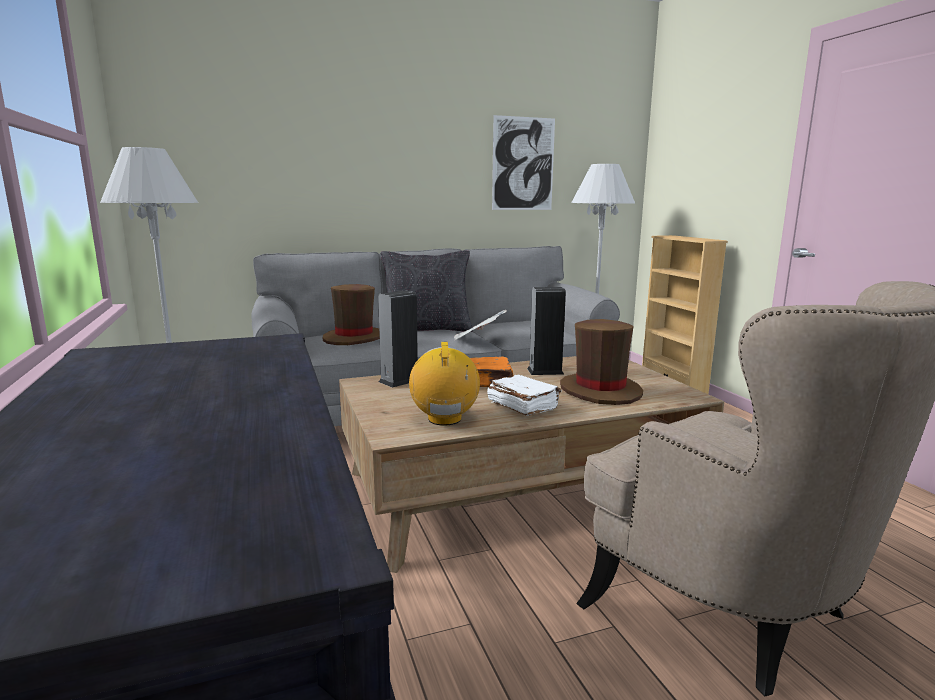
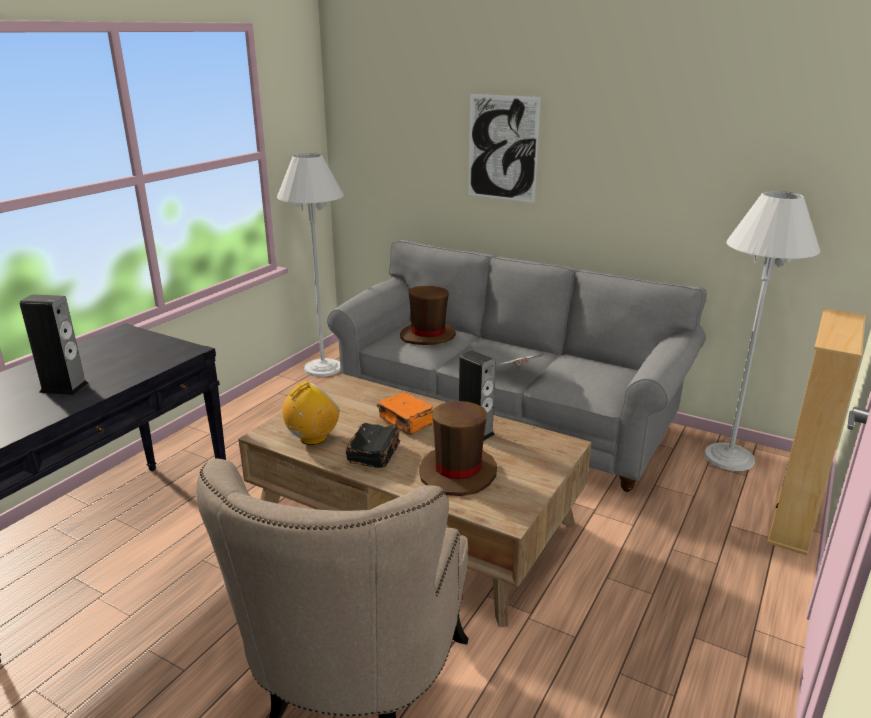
camera: 50 degrees right, 10 degrees up
(399, 381) = (366, 392): speaker -> speaker (64, 387)
(427, 329) = (510, 345): black pillow -> none
(522, 406) = (374, 454): white book -> black book
(523, 164) = (688, 176): picture -> picture (502, 148)

